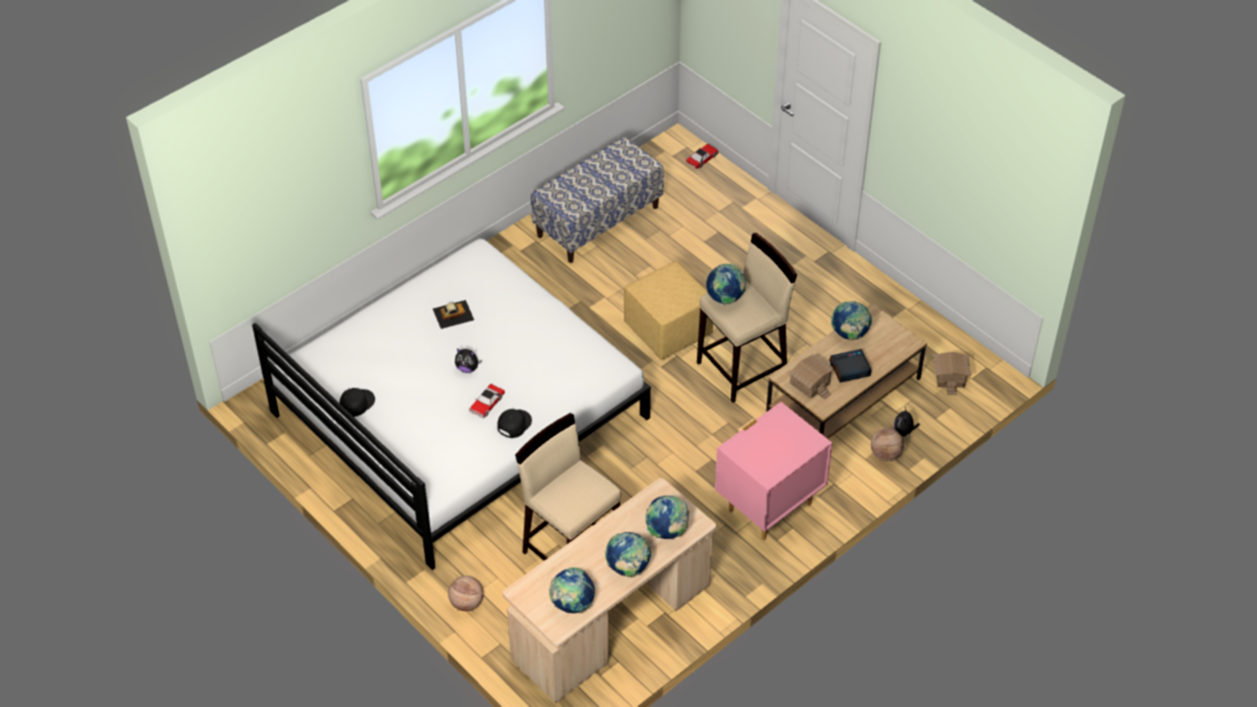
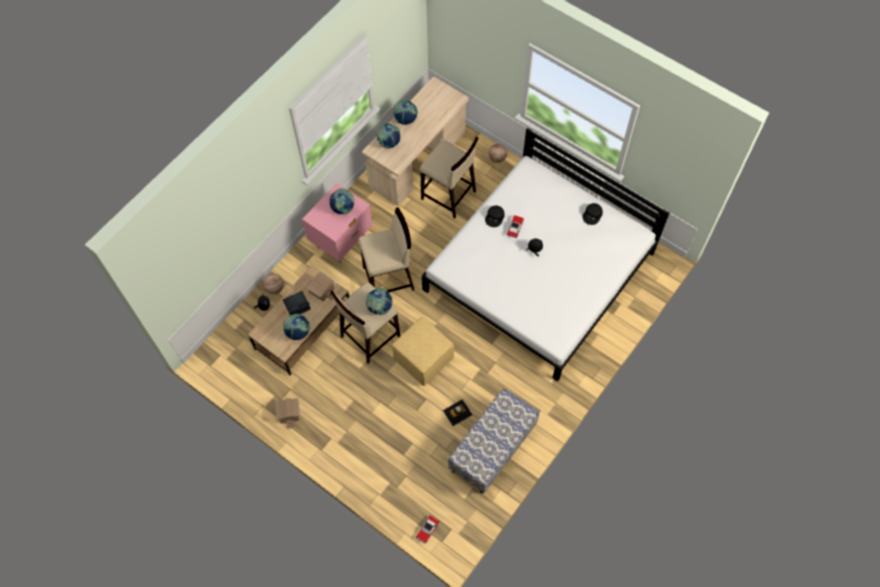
camera: 170 degrees right, 15 degrees up
(453, 314) = (557, 289): toy car -> toy car (457, 412)
(572, 604) = (430, 97): globe -> globe (343, 208)
(699, 440) = (389, 279): none -> beige stool
(950, 377) = (234, 353): toy house -> toy house (288, 413)

